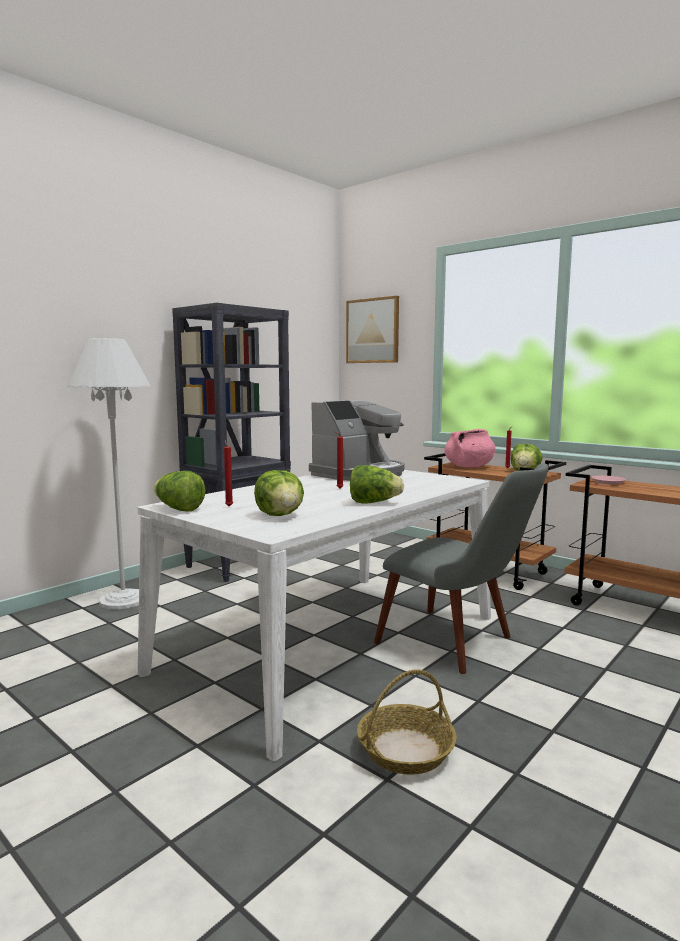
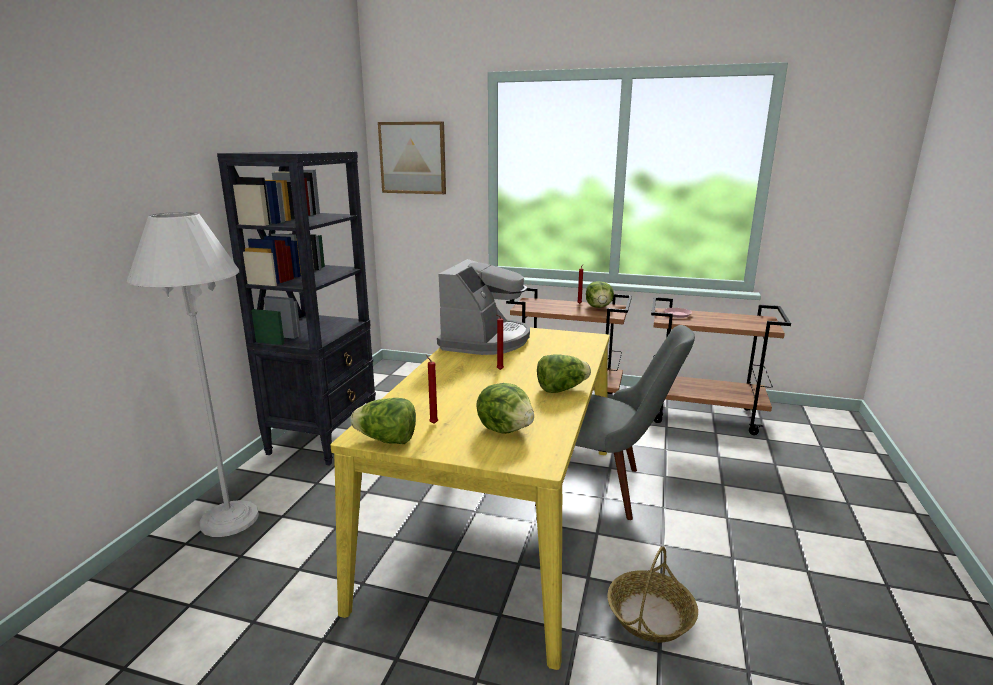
camera: 25 degrees left, 10 degrees up
(332, 643) = (500, 516): white dining table -> yellow dining table
(469, 466) = (545, 305): pink cooking pot -> none

